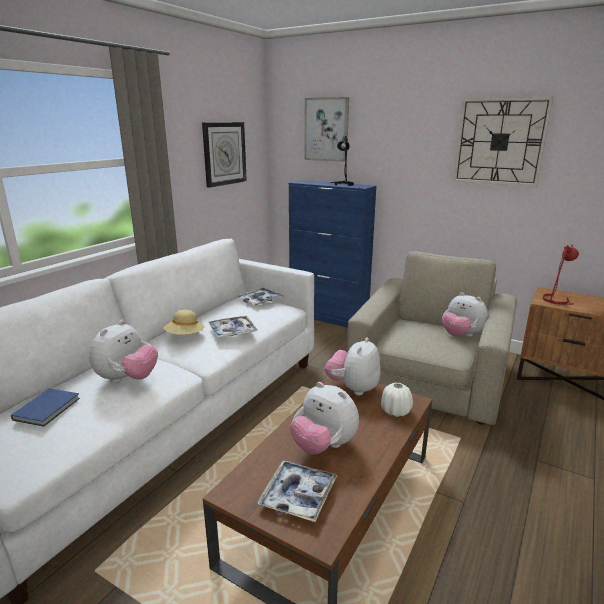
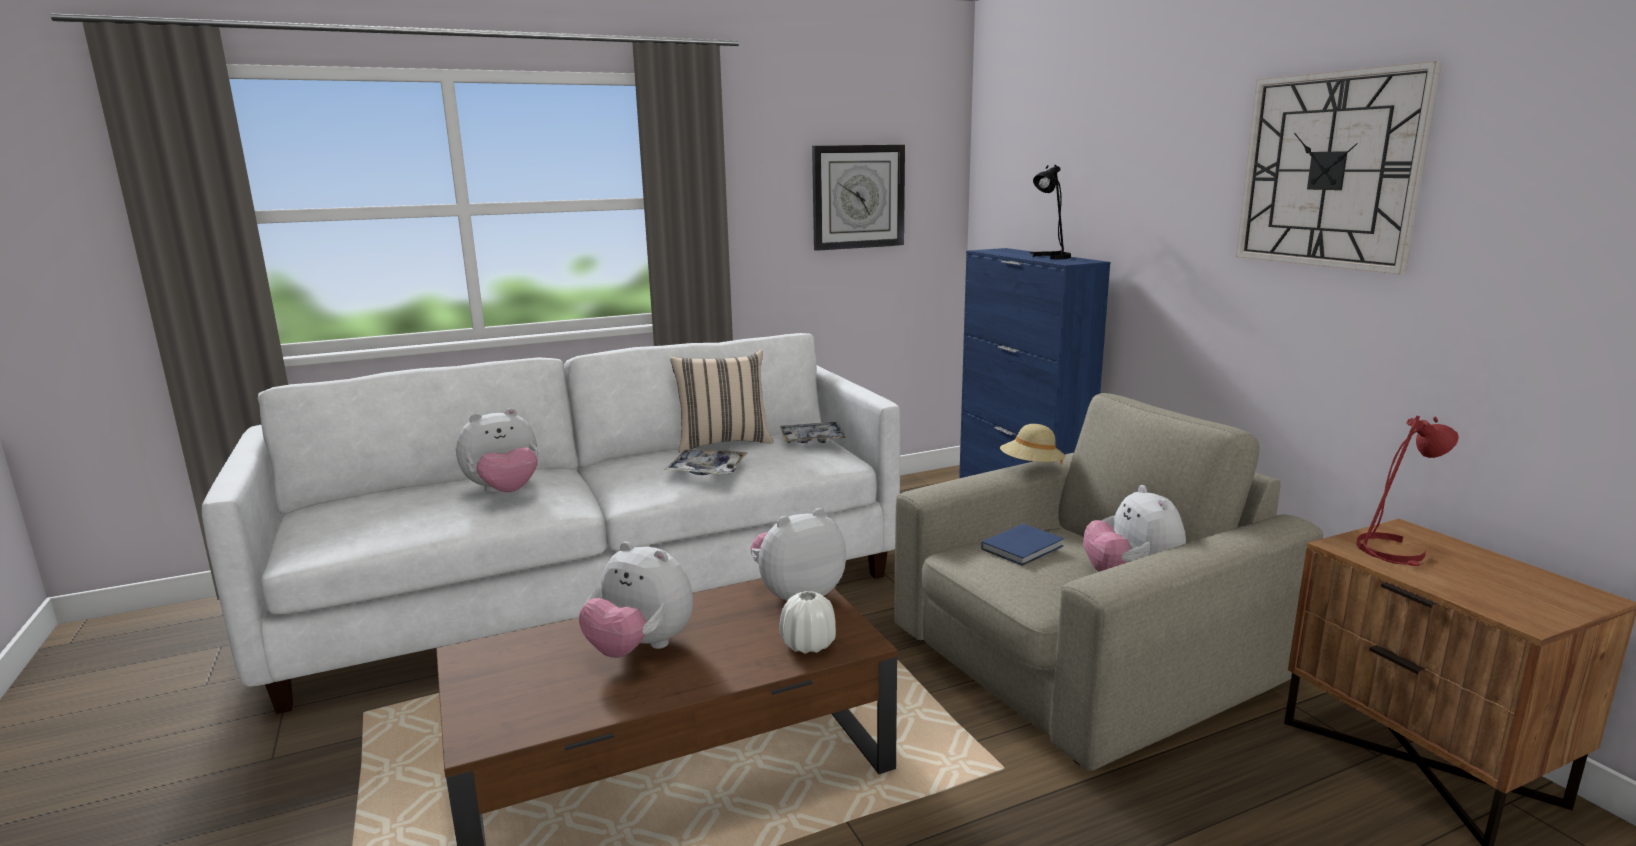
camera: 35 degrees right, 5 degrees down
(49, 408) = (399, 499): blue book -> blue book (1024, 547)
(185, 336) = (642, 462): beige hat -> beige hat (1031, 467)
(212, 312) = (723, 442): none -> beige pillow
(298, 496) = (525, 687): tray -> none
(323, 446) = (640, 649): plush toy -> plush toy turned 45 degrees counterclockwise
(326, 129) = (1045, 154): picture -> none

